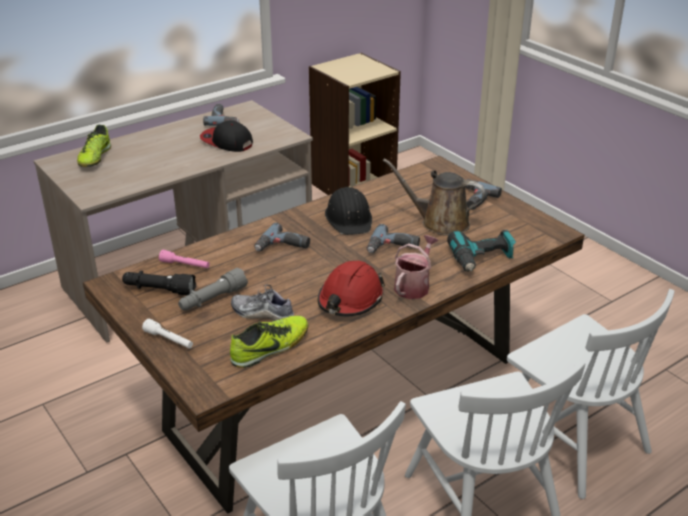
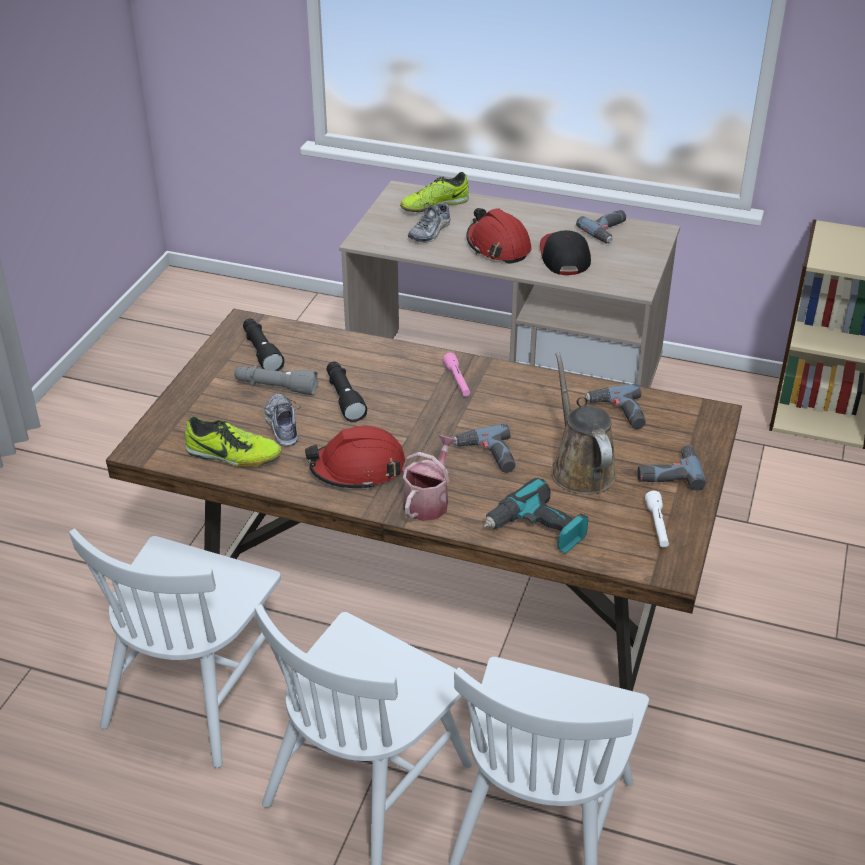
camera: 55 degrees right, 5 degrees up
(123, 171) = (430, 232): none -> shoe
(169, 340) = (193, 394): white flashlight -> white flashlight (657, 526)
(180, 157) = (498, 246): none -> red hard hat
(185, 265) = (314, 346): pink flashlight -> pink flashlight (457, 381)
(263, 276) = (344, 398): none -> black flashlight
(282, 247) = (407, 385): power drill -> power drill (618, 413)
(349, 218) = (512, 402): black hard hat -> none
(414, 285) = (428, 501): watering can -> watering can turned 60 degrees counterclockwise

